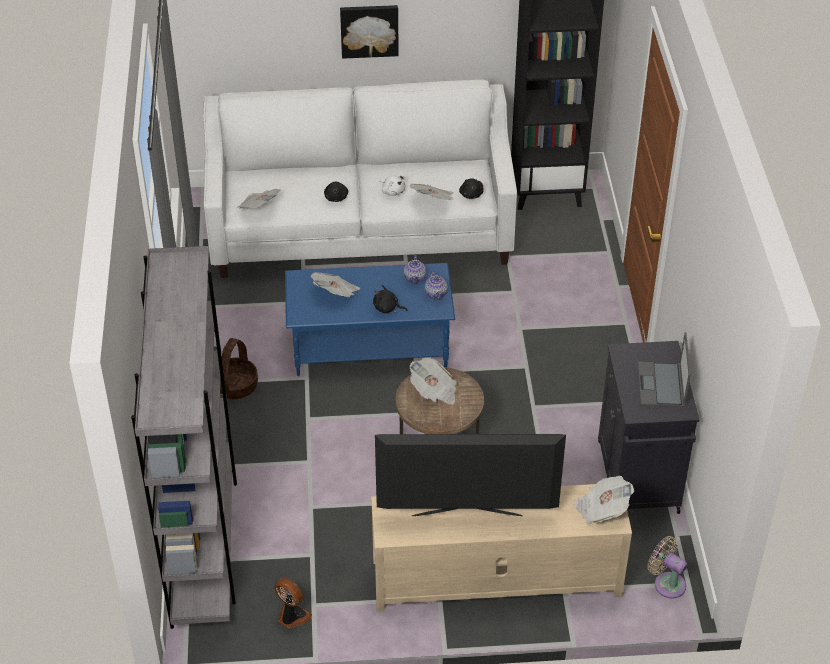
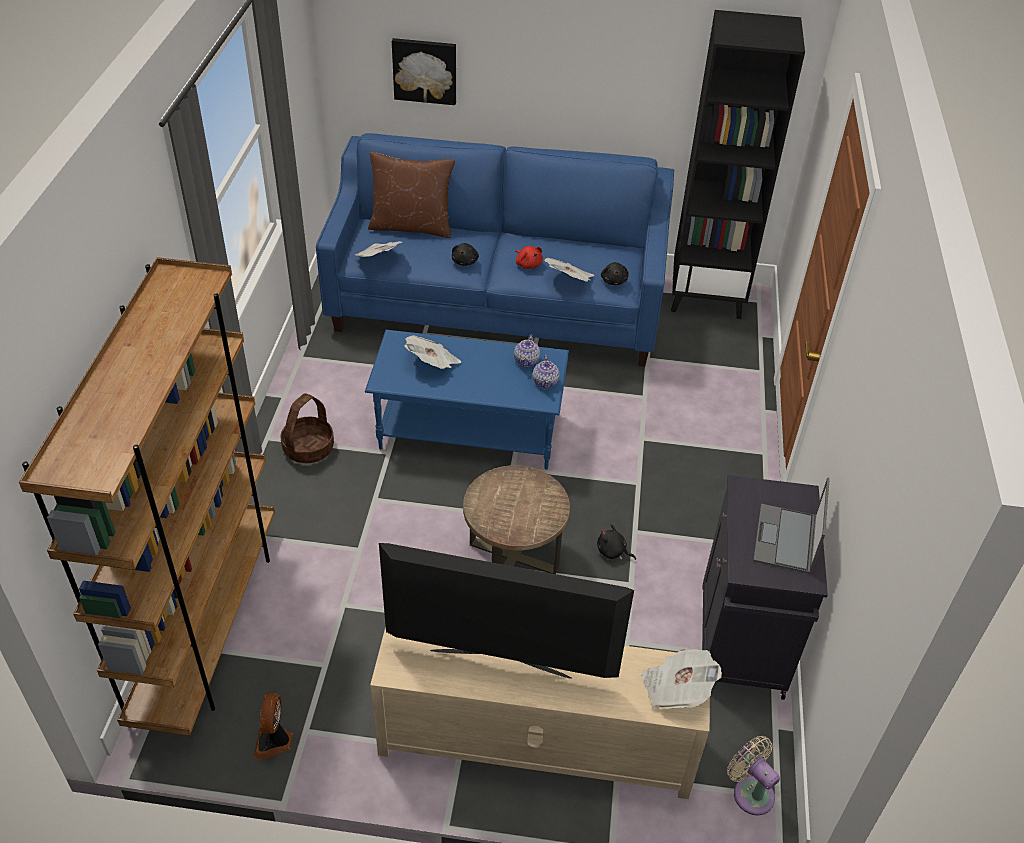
camera: 10 degrees right, 0 degrees up
(204, 543) = (207, 625): grey bookcase -> brown bookcase
(277, 172) = (411, 226): none -> brown pillow
(292, 616) = (274, 741): fan -> fan turned 135 degrees counterclockwise
(360, 228) = (496, 304): white sofa -> blue sofa
(369, 30) = (533, 85): picture -> picture (425, 70)
(387, 308) = (485, 389): black plush toy -> black plush toy (612, 552)
(392, 191) = (528, 264): white plush toy -> red plush toy
(434, 391) = (512, 494): newspaper -> none

